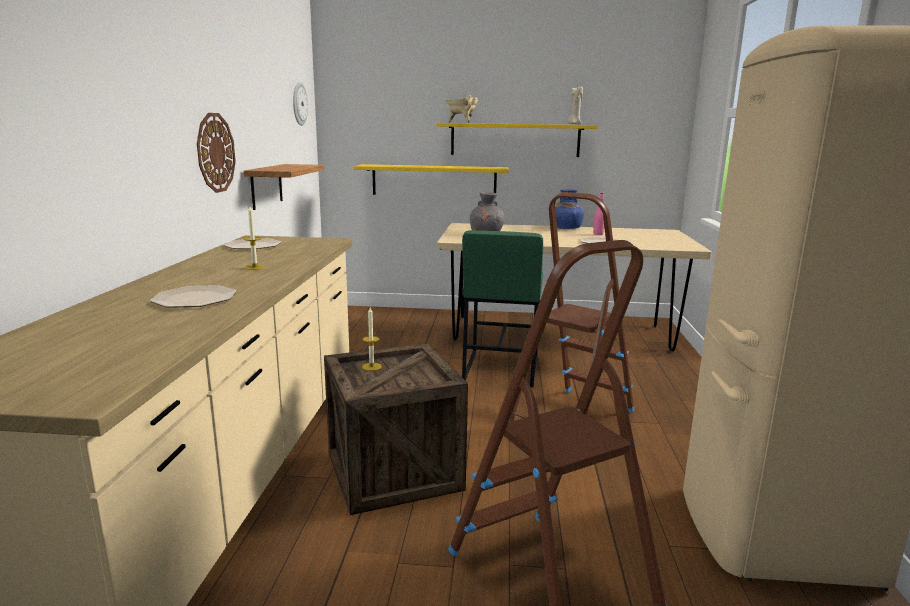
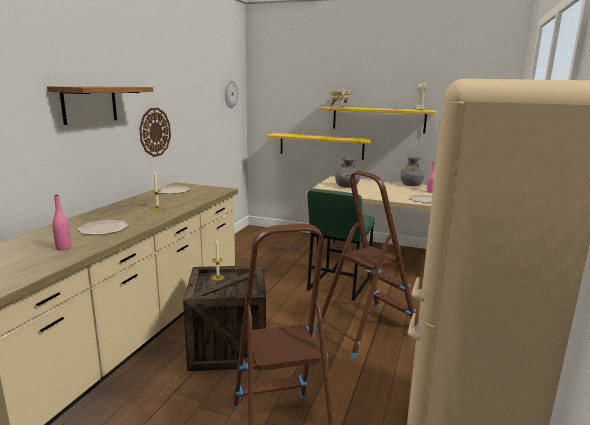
camera: 15 degrees right, 0 degrees up
(153, 329) = (63, 248): none -> pink bottle
(266, 186) = (197, 149): shelf -> shelf (89, 104)
(566, 228) = (411, 185): blue vase -> grey vase

